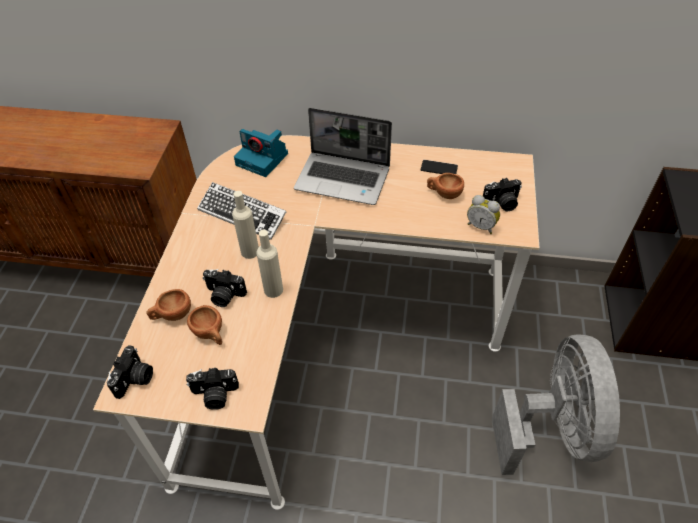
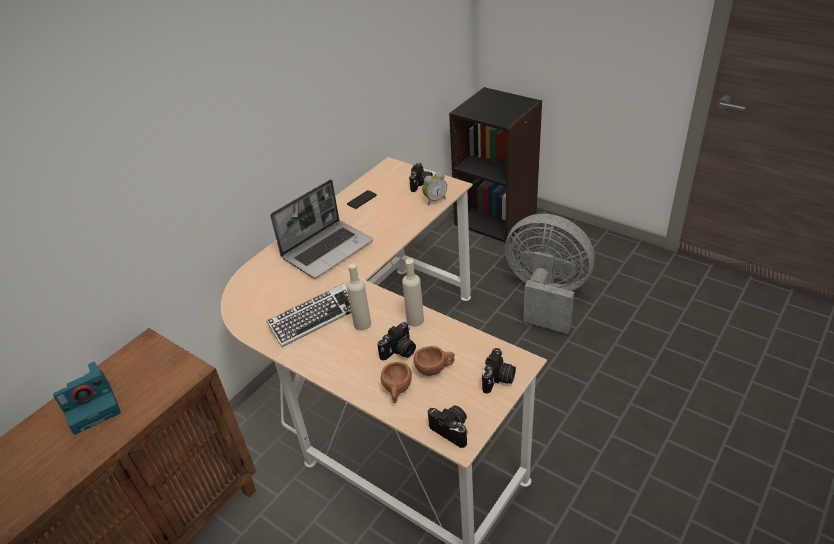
camera: 60 degrees left, 10 degrees down
(263, 159) = (257, 289): camera -> camera (93, 406)
(443, 193) = (389, 206): brown cup -> none

